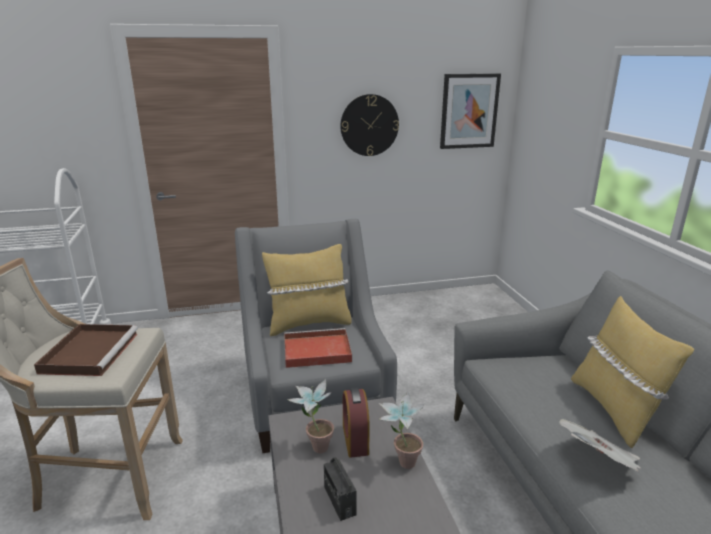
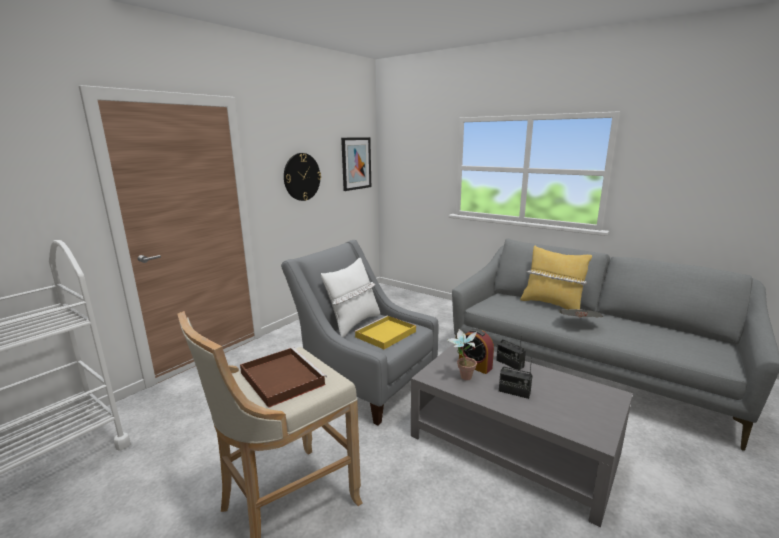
camera: 40 degrees left, 5 degrees down
(308, 324) = (353, 323): yellow pillow -> white pillow
(315, 351) = (385, 334): red tray -> yellow tray
(401, 462) = (509, 363): potted plant -> radio

